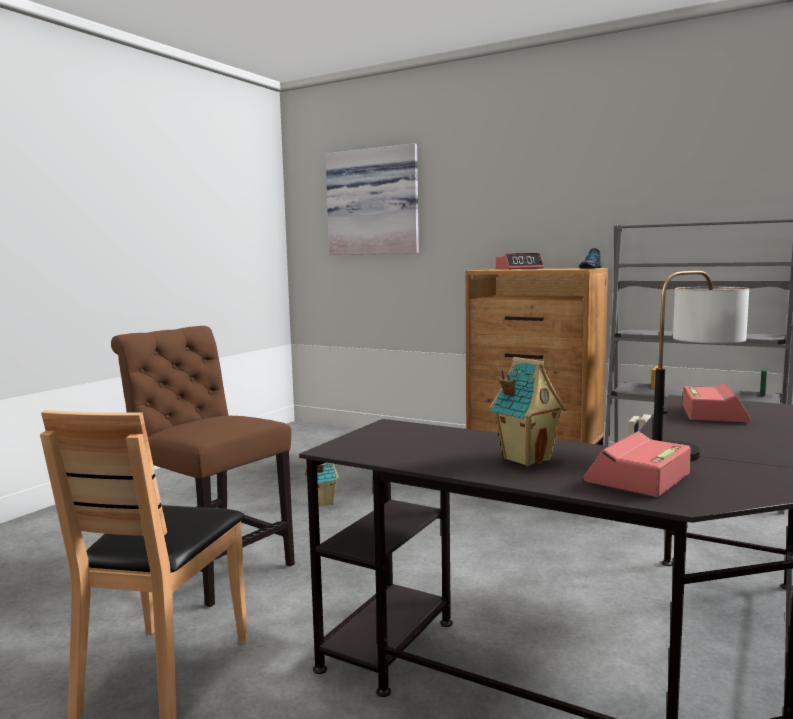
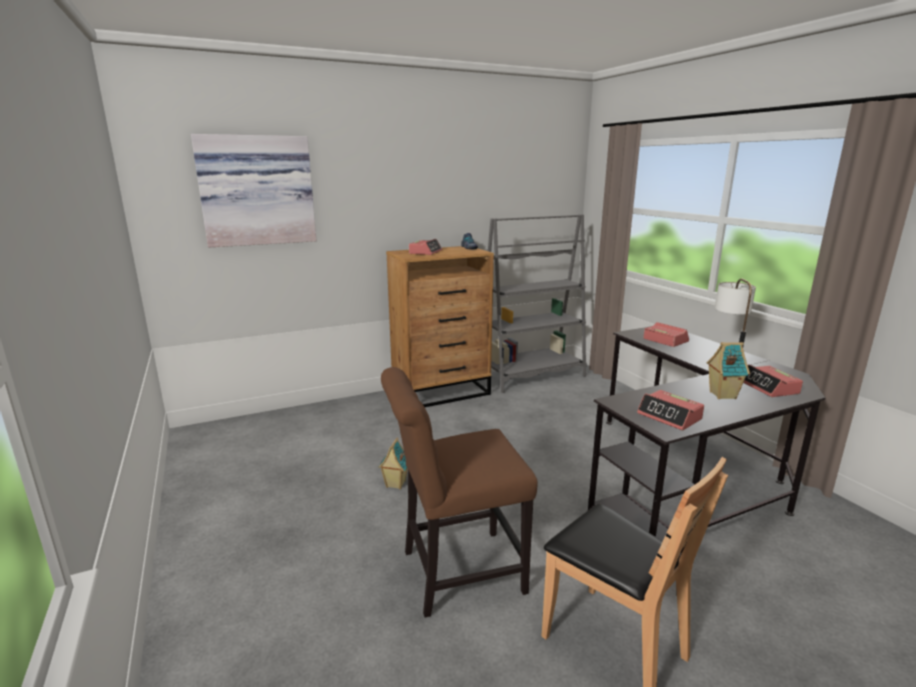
camera: 55 degrees left, 10 degrees up
(383, 446) = (669, 416): none -> alarm clock

